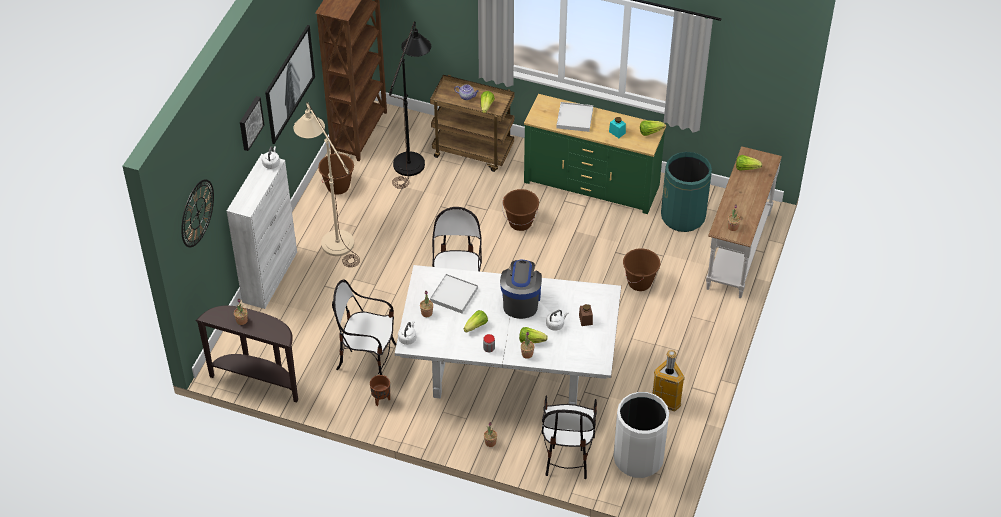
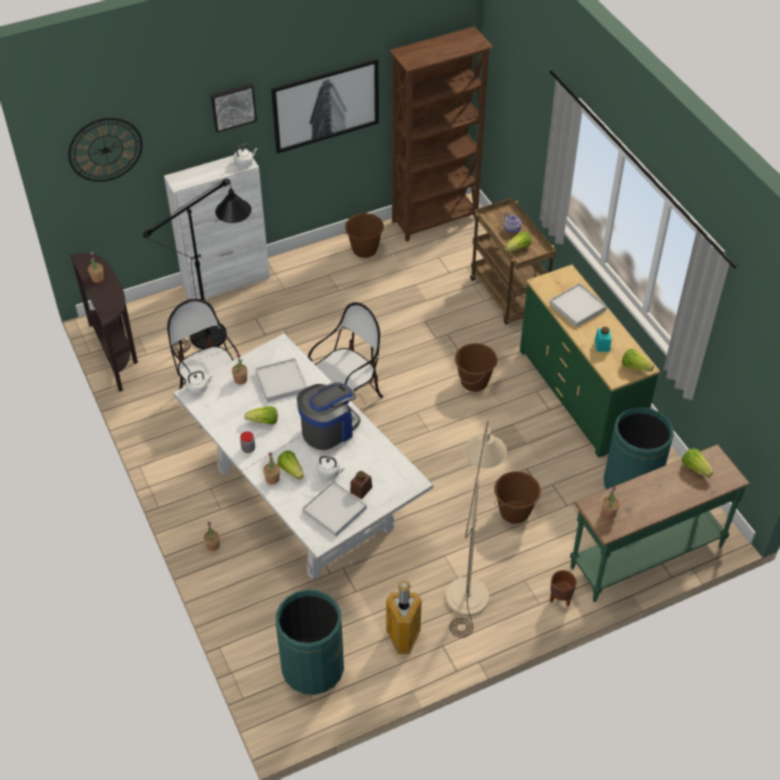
camera: 45 degrees right, 0 degrees up
(333, 237) = (310, 286): beige floor lamp -> beige floor lamp (469, 586)
(381, 399) = (179, 439): brown planter -> brown planter (560, 599)
(412, 158) = (451, 267): black floor lamp -> black floor lamp (218, 332)
(567, 454) = (259, 610): chair -> none
(586, 342) = (334, 510): none -> white tray
(638, 458) = (313, 668): white trash can -> green trash can
(737, 251) = (645, 555): white console table -> green console table

